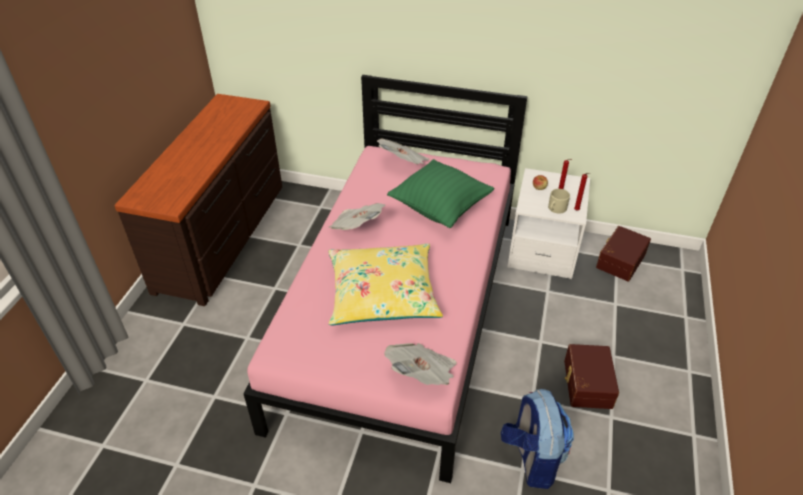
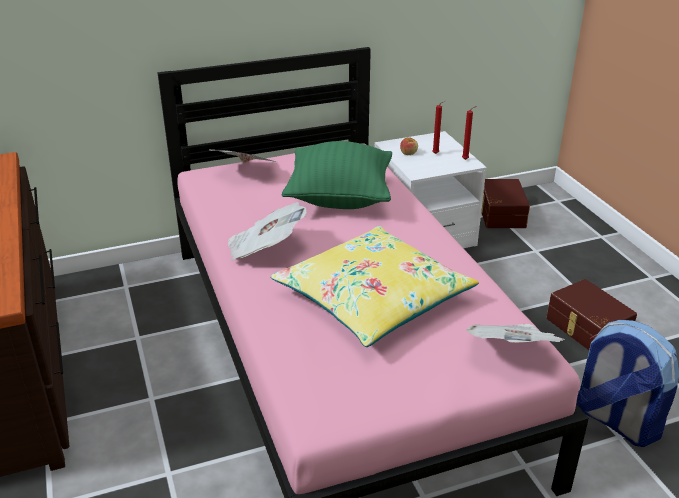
camera: 35 degrees left, 10 degrees down
(556, 208) = (445, 164): beige mug -> none

